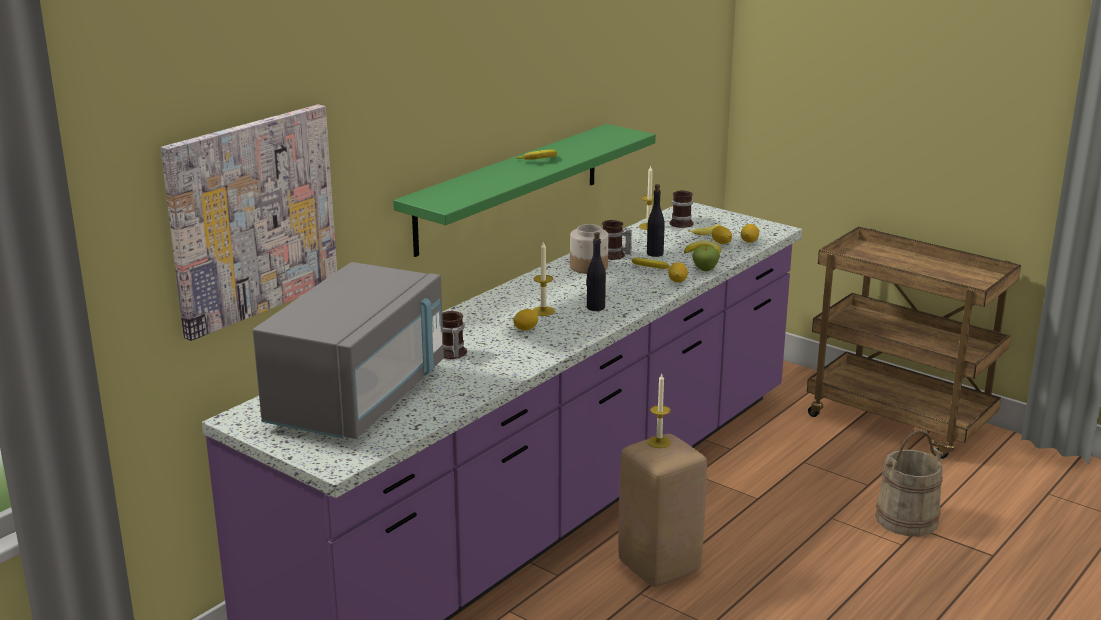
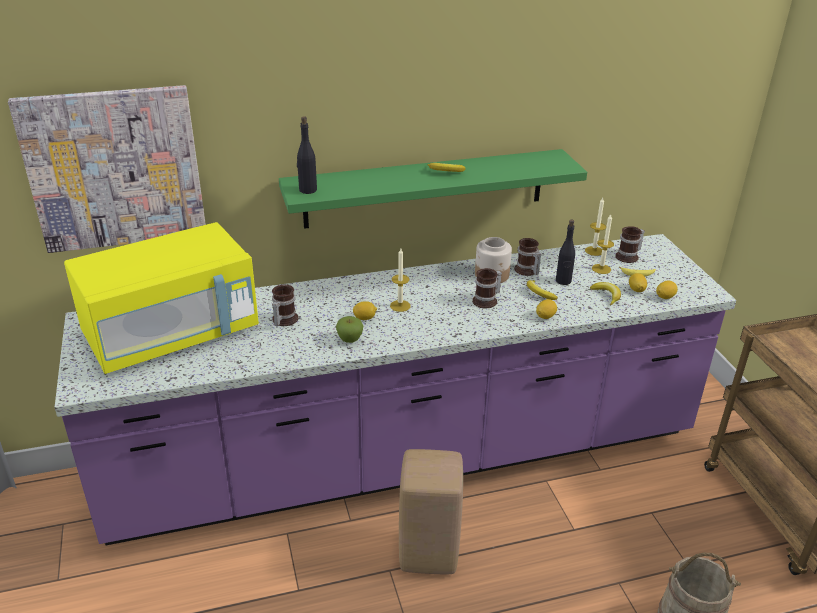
camera: 35 degrees right, 10 degrees up
(358, 398) = (172, 334): grey microwave -> yellow microwave
(595, 307) = (443, 318): black bottle -> black bottle (307, 190)
(614, 285) = (487, 301): none -> mug
(659, 442) = (436, 458): candle -> candle (601, 269)
(705, 270) = (585, 313): apple -> apple (350, 340)

